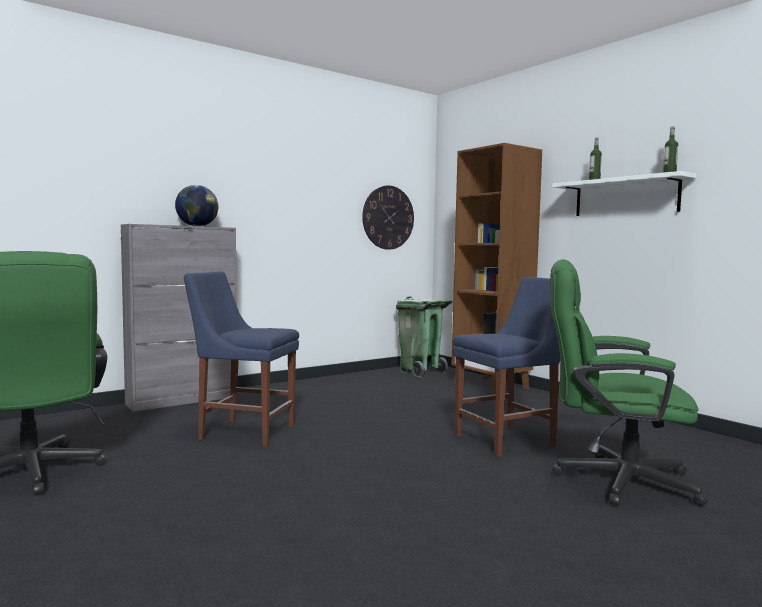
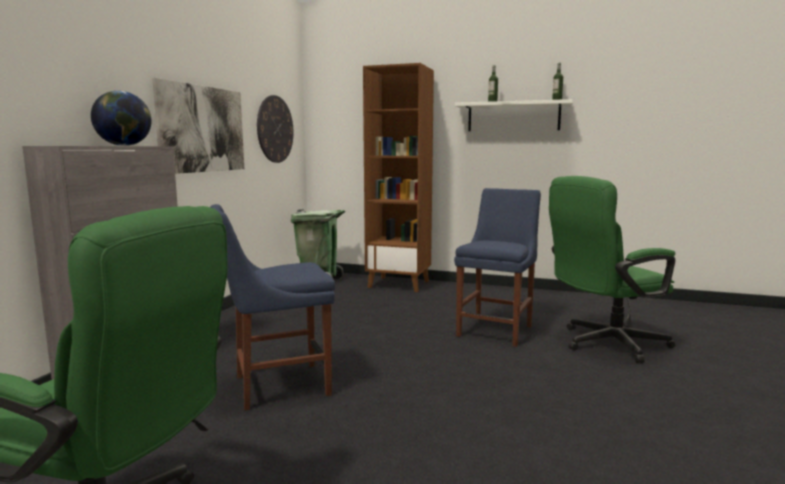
camera: 35 degrees left, 5 degrees up
(293, 216) = (202, 129): none -> picture

